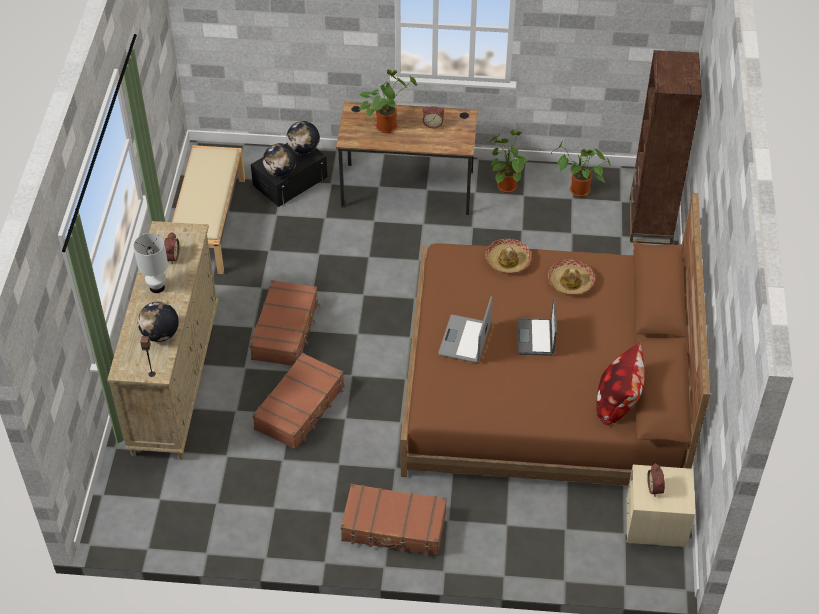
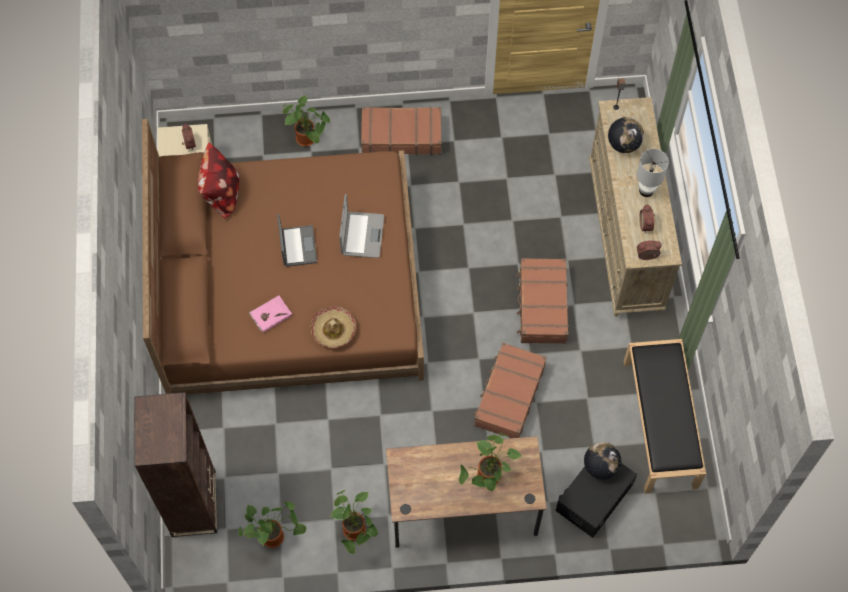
camera: 170 degrees right, 15 degrees up
(209, 222) = (660, 424): beige bench -> black bench
(300, 408) = (505, 228): brown suitcase -> brown suitcase (509, 395)
(303, 149) = (585, 505): globe -> none
(433, 124) = (438, 489): alarm clock -> alarm clock (647, 256)
(508, 540) = (308, 139): none -> potted plant
(570, 282) = (270, 314): hat -> pink book

